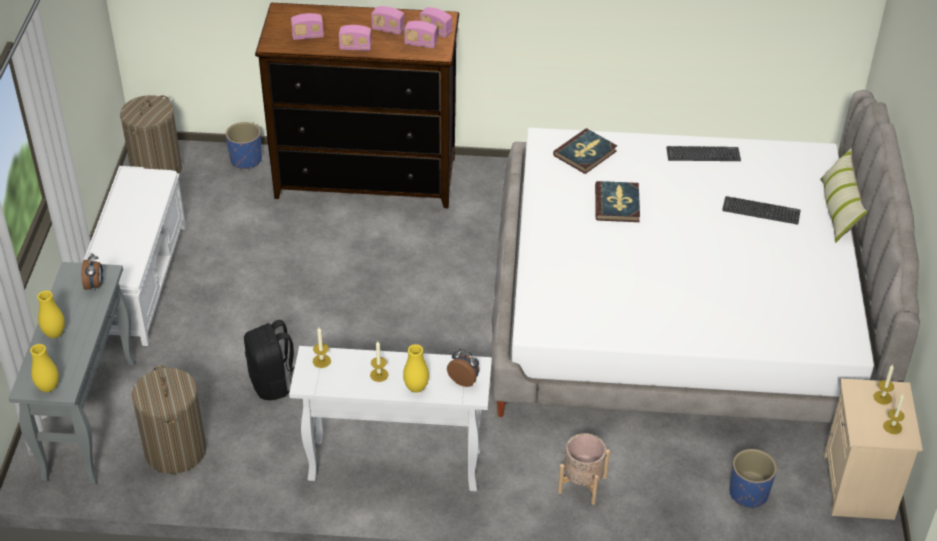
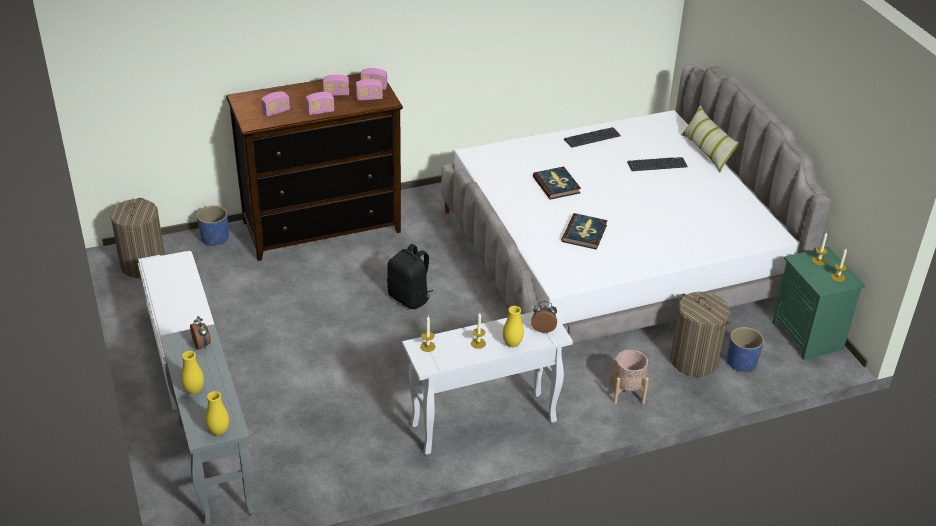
camera: 25 degrees left, 5 degrees down
(175, 451) = (303, 467): laundry basket -> laundry basket (694, 360)
(273, 383) = (349, 394): black backpack -> black backpack (409, 298)
(585, 153) = (509, 157): book -> book (584, 233)
(860, 487) = (808, 336): beige nightstand -> green nightstand

